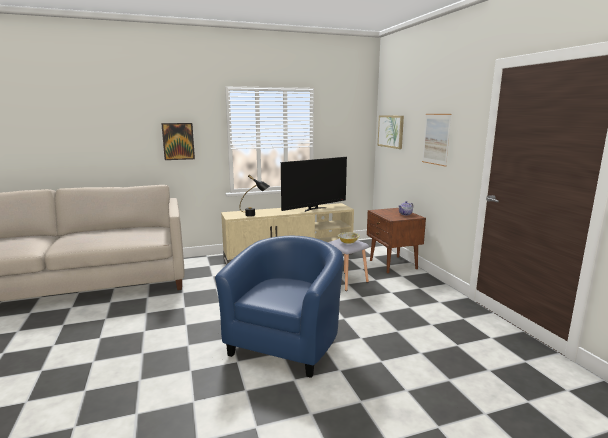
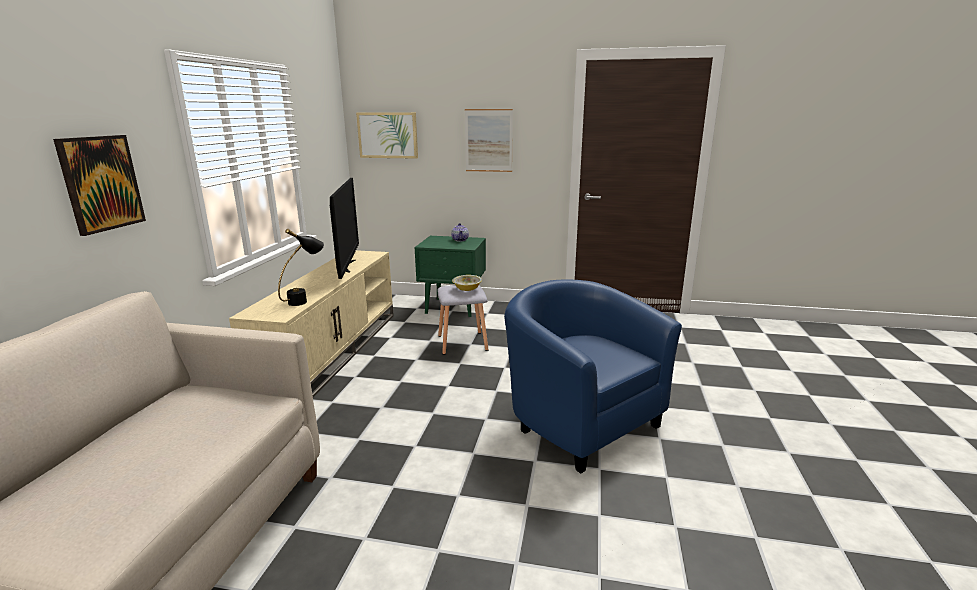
camera: 60 degrees left, 5 degrees up
(393, 264) = (454, 307): brown nightstand -> green nightstand

